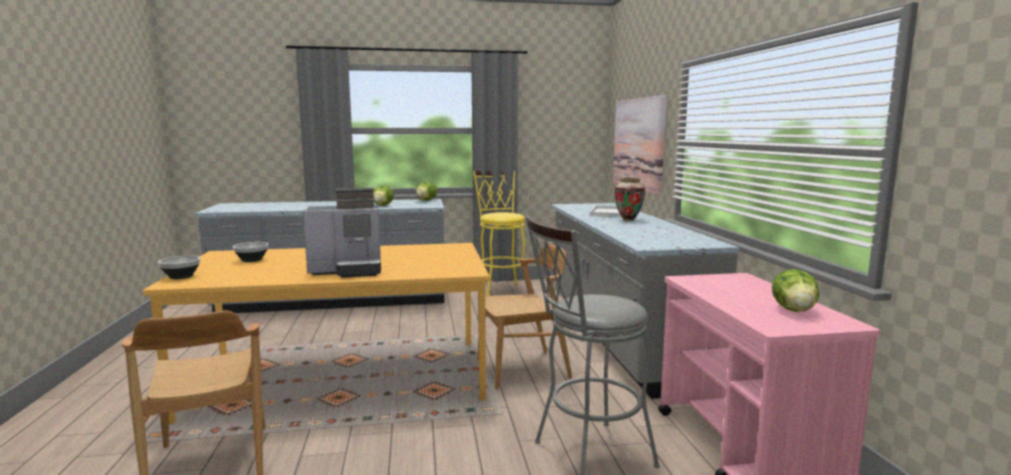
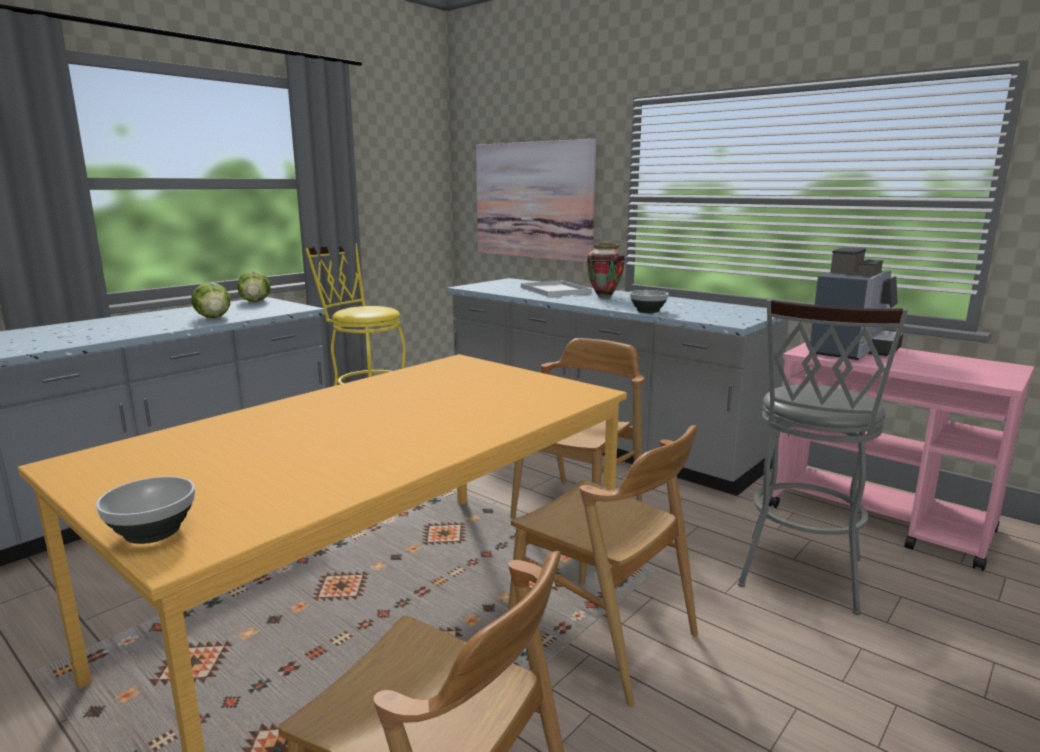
camera: 40 degrees left, 5 degrees up
(251, 260) = (198, 458): bowl -> bowl (647, 311)
(349, 270) = (439, 430): coffee machine -> coffee machine (852, 350)
(411, 428) = (602, 637): none -> brown chair
(794, 310) = (955, 363): lettuce -> none

